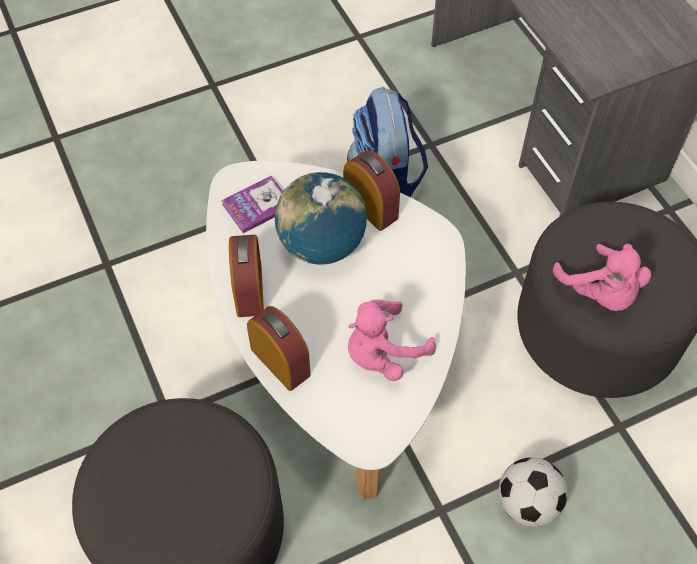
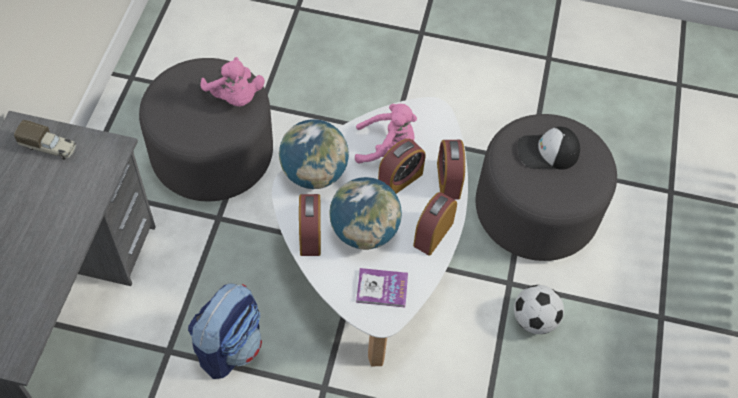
camera: 145 degrees left, 0 degrees up
(186, 491) = (547, 152): none -> cap
(334, 324) = (400, 179): none -> alarm clock
(428, 267) = (314, 173): none -> globe
(527, 503) = (347, 107): football -> football (534, 320)
(600, 293) = (235, 97): pink plush toy -> pink plush toy turned 135 degrees clockwise
(649, 43) = (49, 147): none -> toy truck

